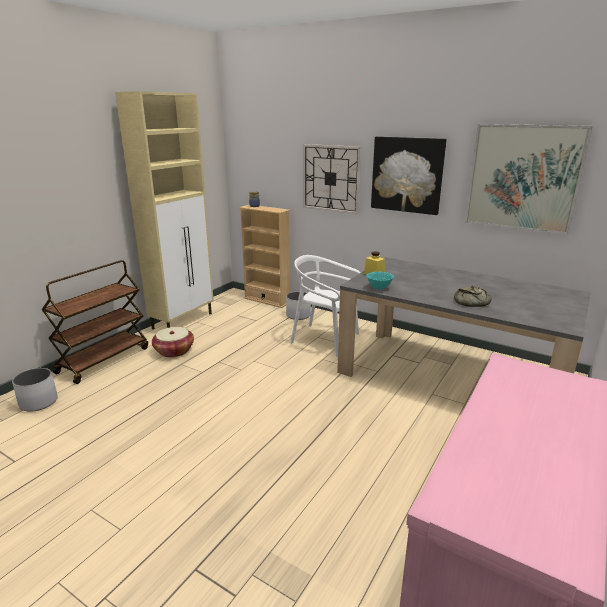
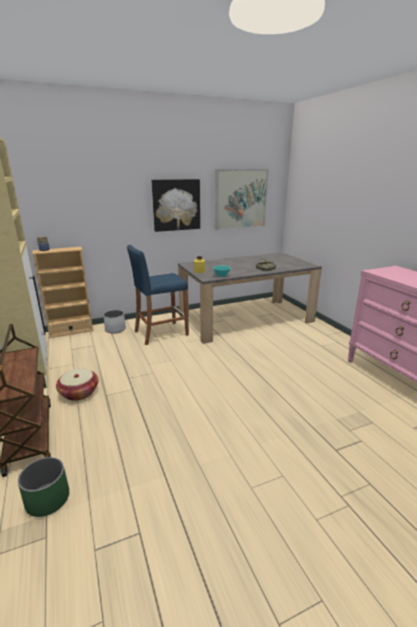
camera: 55 degrees left, 0 degrees up
(38, 402) = (47, 499): white planter -> green planter
(325, 339) = (161, 333): white chair -> blue stool
(331, 178) = (117, 215): wall clock -> none

